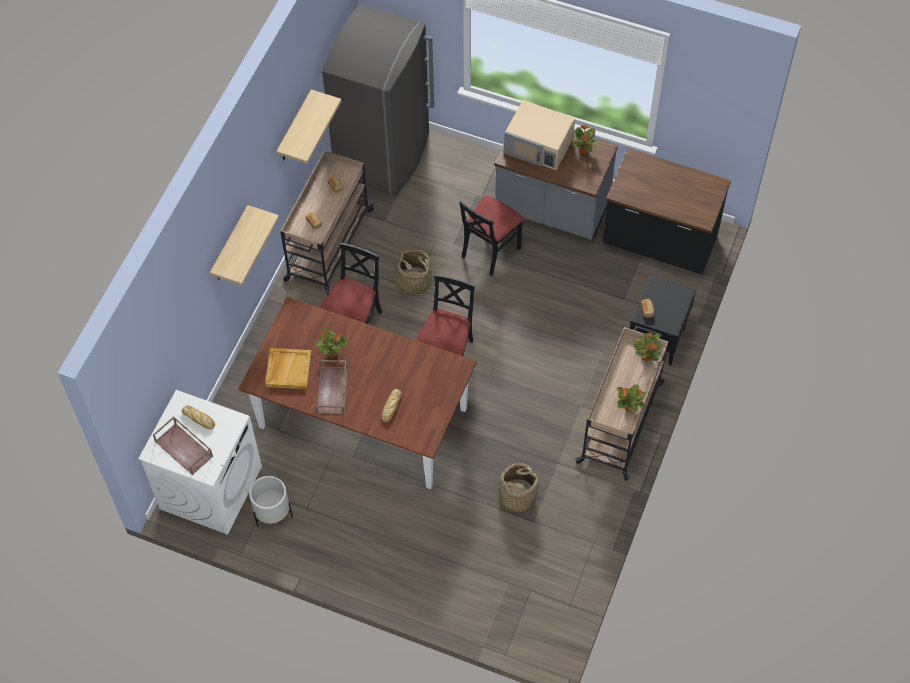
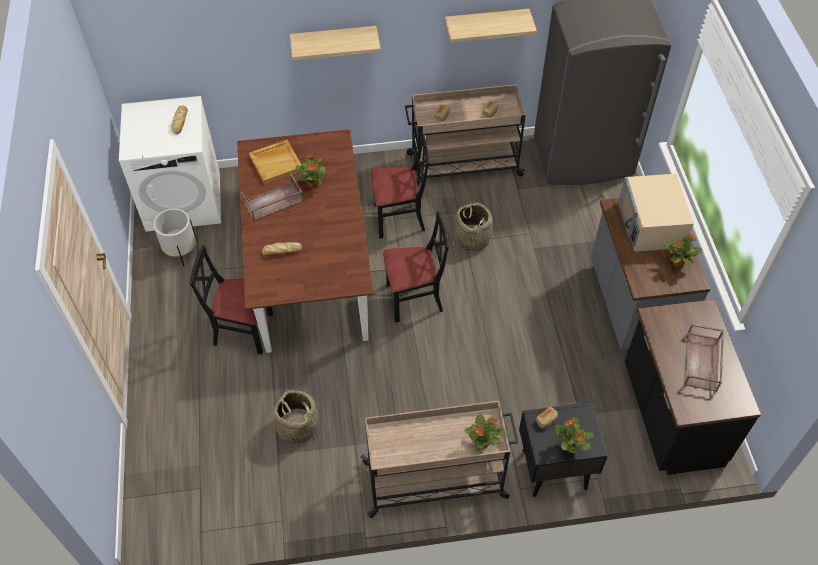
camera: 60 degrees right, 5 degrees down
(185, 449) = (146, 126): brown tray -> brown tray (702, 362)
(490, 251) = (547, 278): black chair -> black chair (243, 330)
(629, 407) = (410, 455): potted plant -> potted plant (570, 447)

